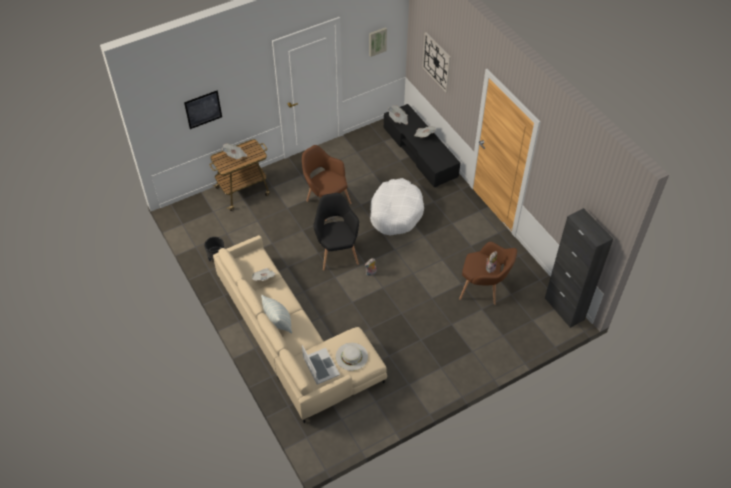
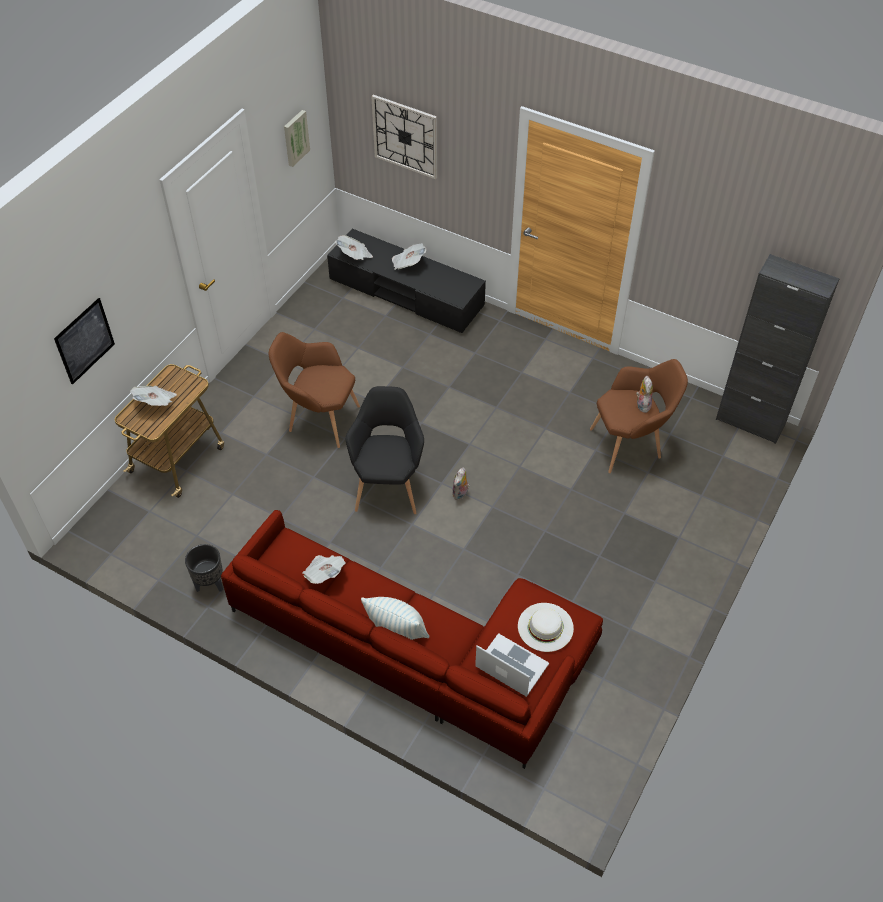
camera: 30 degrees left, 0 degrees up
(294, 340) = (419, 649): beige sofa -> red sofa
(337, 251) = (388, 485): black armchair -> black armchair turned 45 degrees clockwise
(395, 212) = (433, 391): white dog bed -> none

